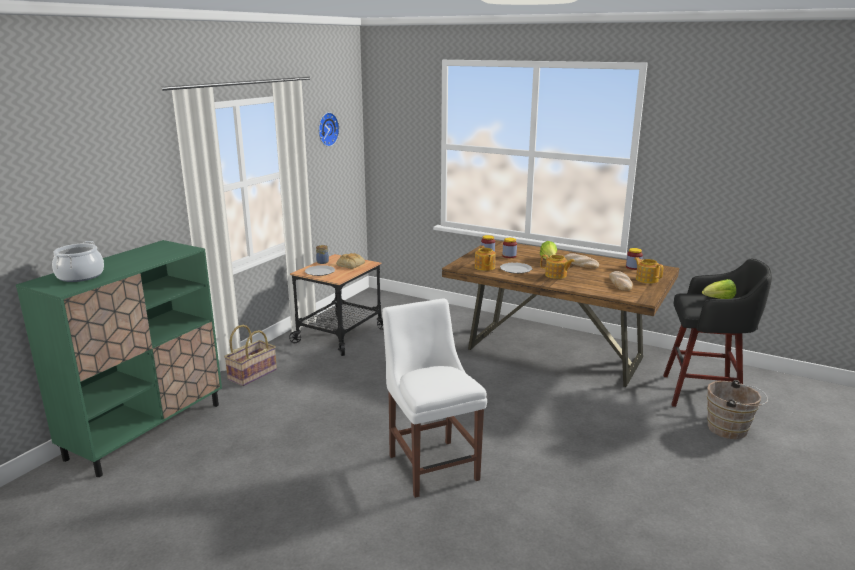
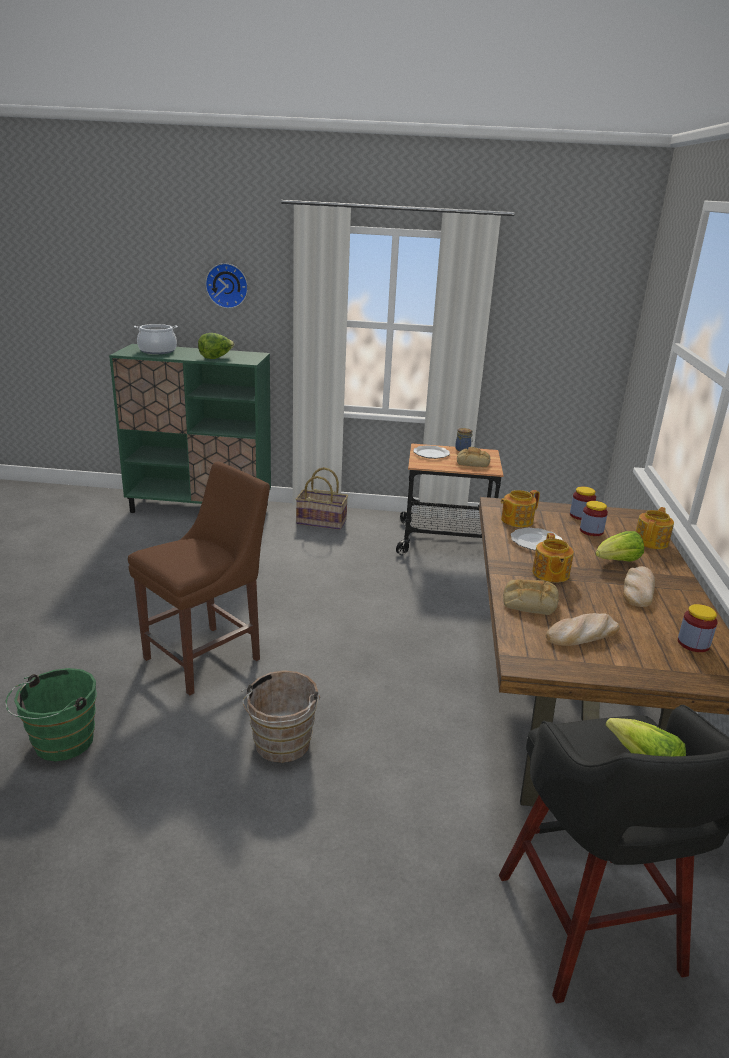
camera: 65 degrees right, 5 degrees up
(154, 258) = (216, 358): none -> lettuce
(326, 129) = (553, 290): wall clock -> wall clock (227, 285)
(432, 464) = (207, 657): white chair -> brown chair
(516, 553) = (59, 744): none -> green bucket
(586, 286) = (529, 602): none -> bread
(646, 279) = (640, 661): teapot -> teapot (651, 541)
(730, 430) = (467, 976): brown bucket -> brown bucket (280, 746)

